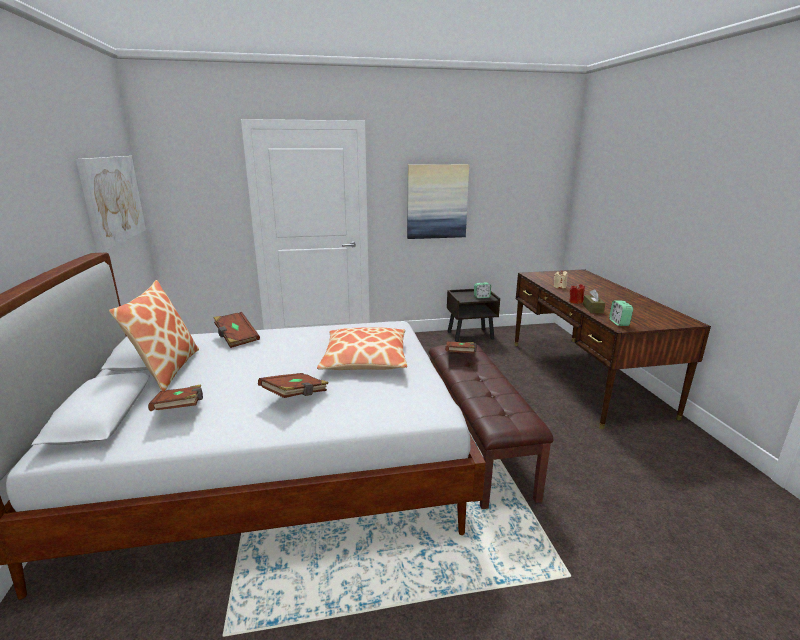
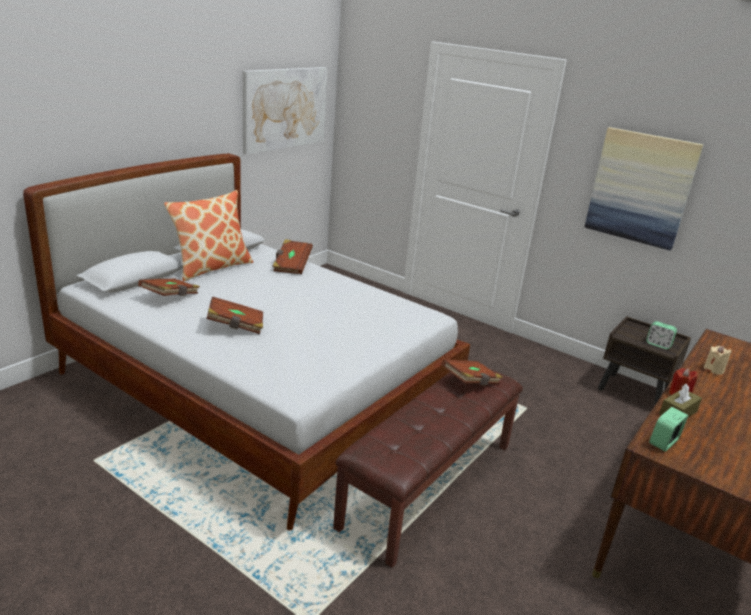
camera: 45 degrees right, 5 degrees up
(365, 359) = (338, 329): pillow -> none

